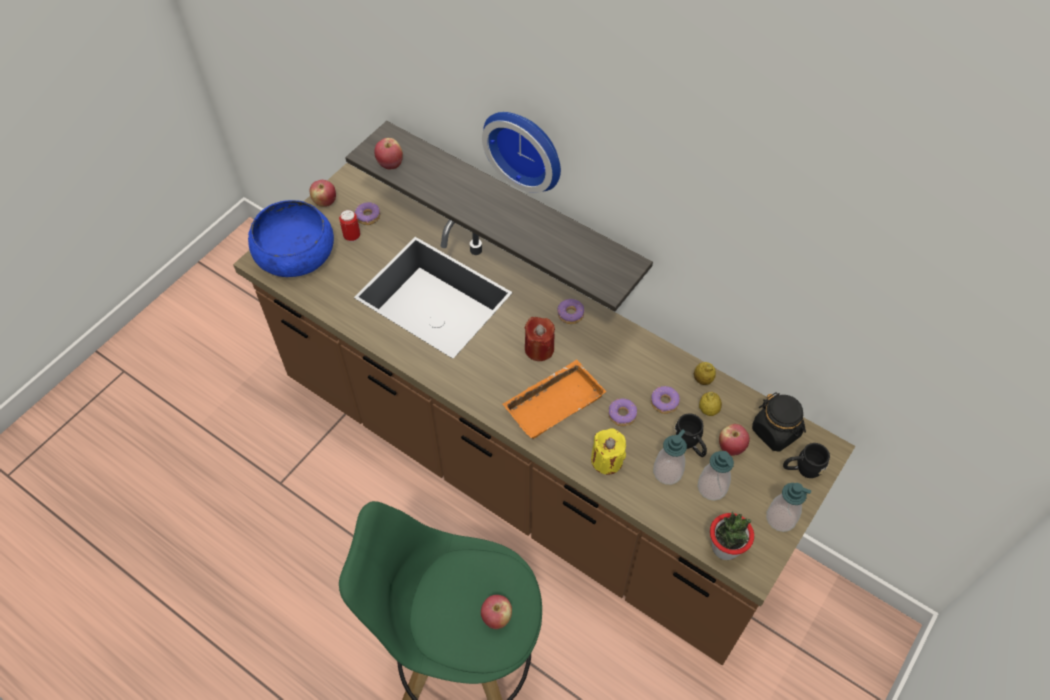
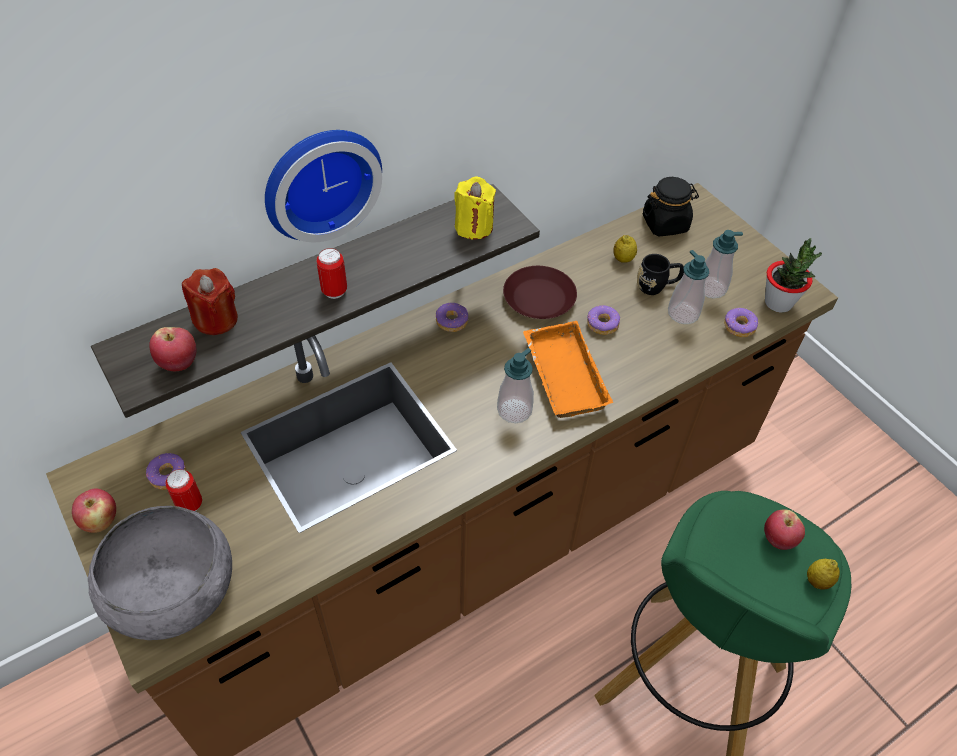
camera: 70 degrees left, 5 degrees down
(295, 253) = (171, 587): blue bowl -> grey bowl
(487, 212) = (334, 291): none -> can
(539, 349) = (484, 364): red candle -> red candle (216, 319)
(607, 460) = (653, 355): yellow candle -> yellow candle (474, 227)
(627, 363) = (539, 297): none -> brown plate
(664, 403) = (601, 287): donut -> donut (739, 327)
(702, 380) = (586, 250): lemon -> lemon (817, 581)
(731, 447) = (671, 259): apple -> none
(780, 518) = (757, 255): soap dispenser -> soap dispenser (514, 410)
(802, 469) = (710, 222): black mug -> none

